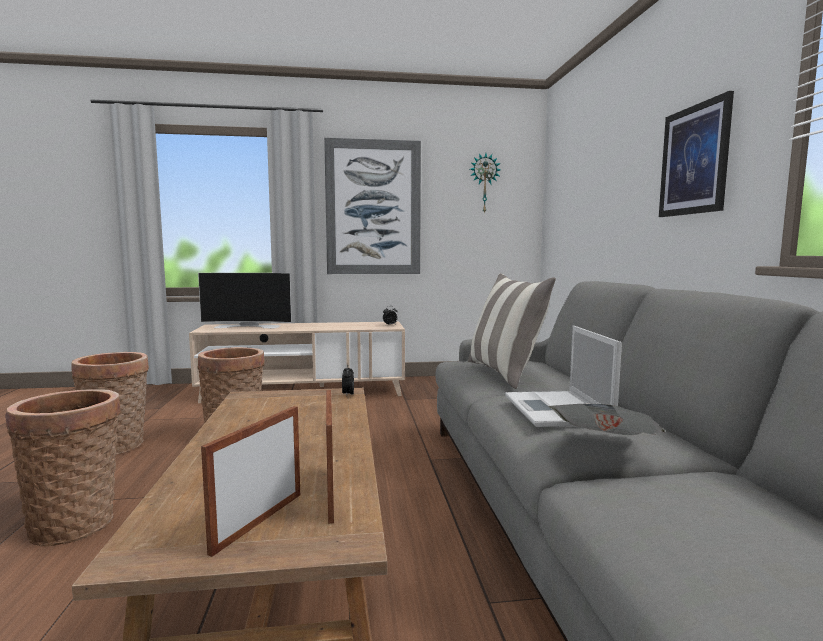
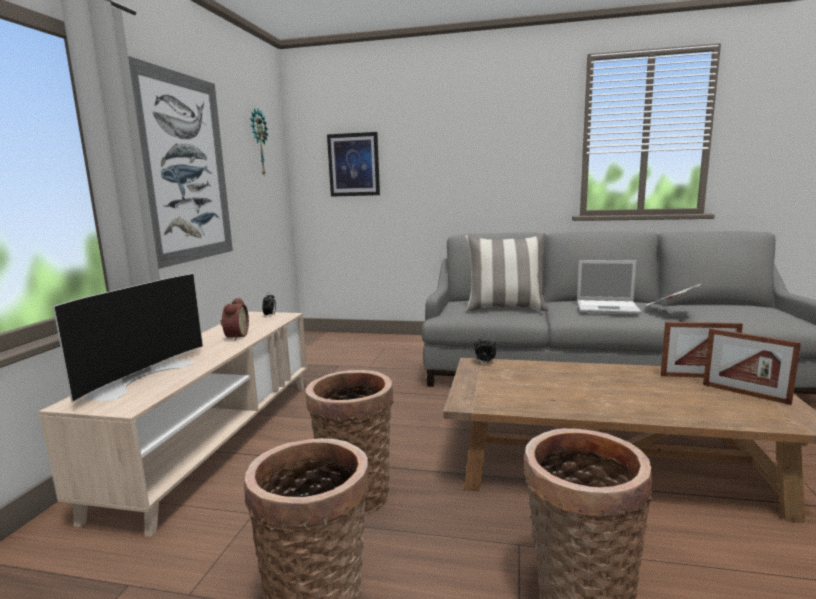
camera: 70 degrees left, 5 degrees up
(330, 326) = (235, 336): none -> alarm clock
(694, 160) = (510, 153): picture -> picture (354, 165)

